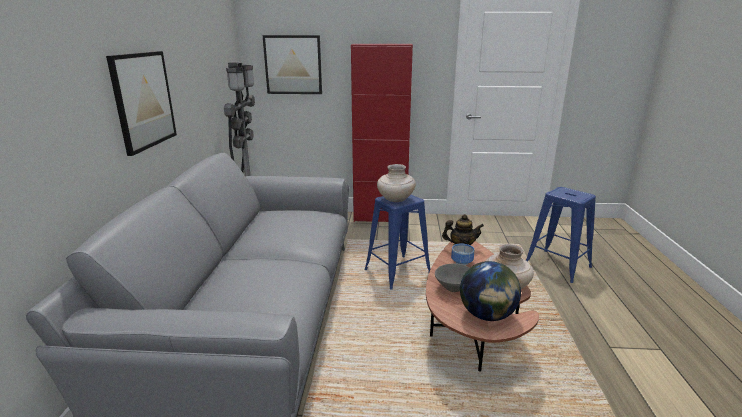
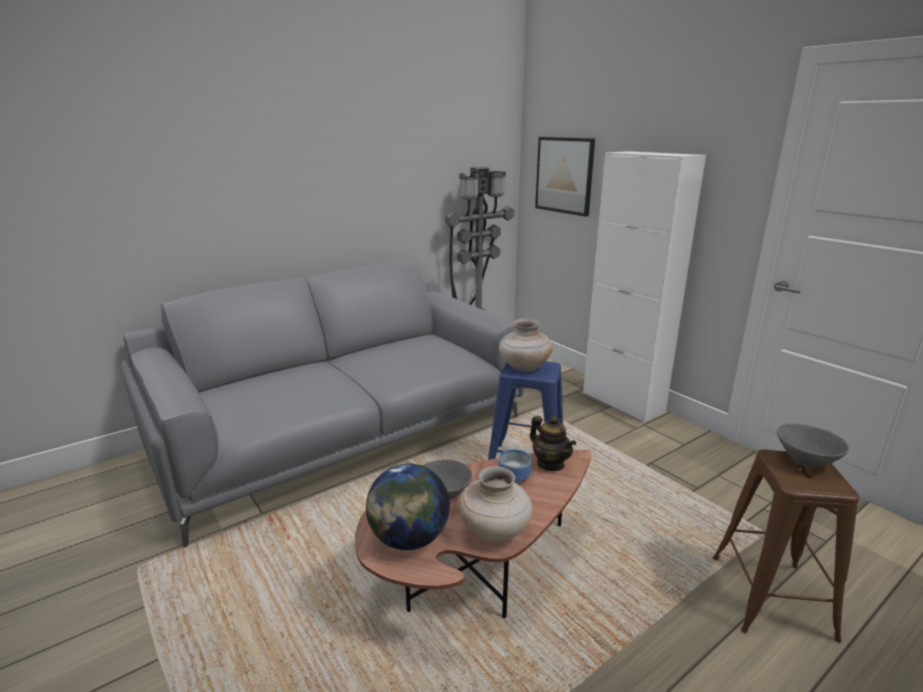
camera: 50 degrees right, 0 degrees up
(143, 100) = (310, 197): picture -> none
(380, 217) = (622, 402): red cabinet -> white cabinet
(558, 266) = (771, 597): blue stool -> brown stool
(563, 190) = (805, 460): none -> grey bowl

